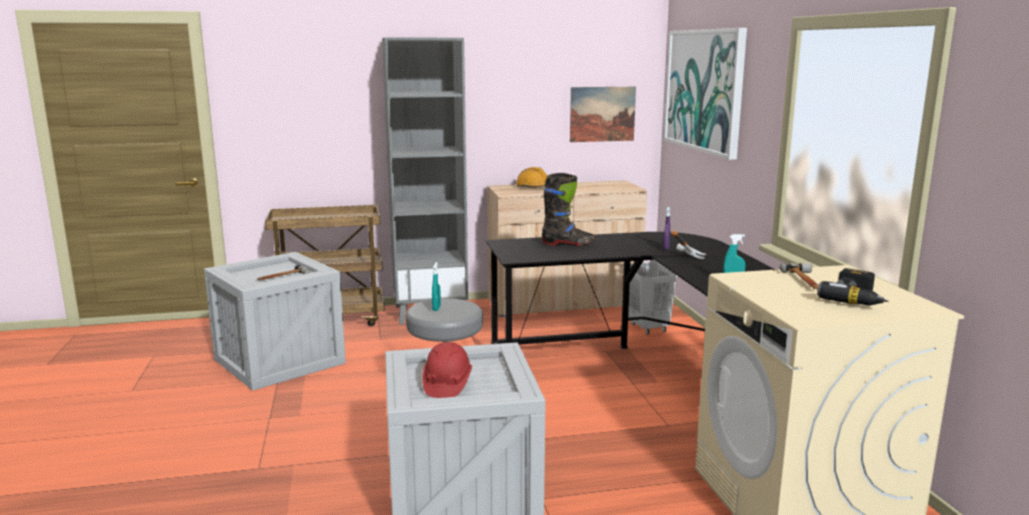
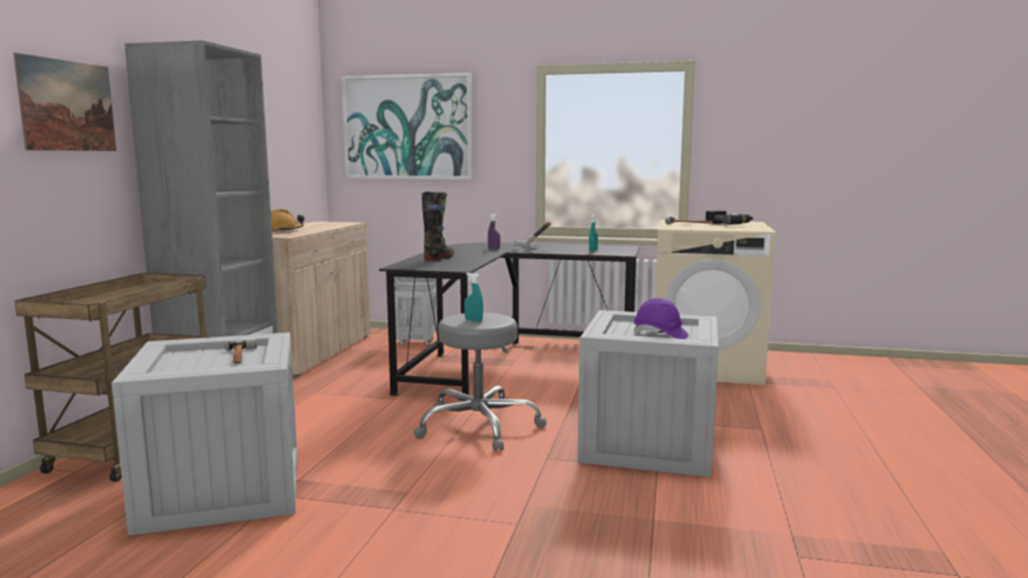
camera: 65 degrees left, 5 degrees down
(446, 384) = (660, 335): red hard hat -> purple hard hat
(602, 114) = (295, 154): picture -> picture (68, 106)

